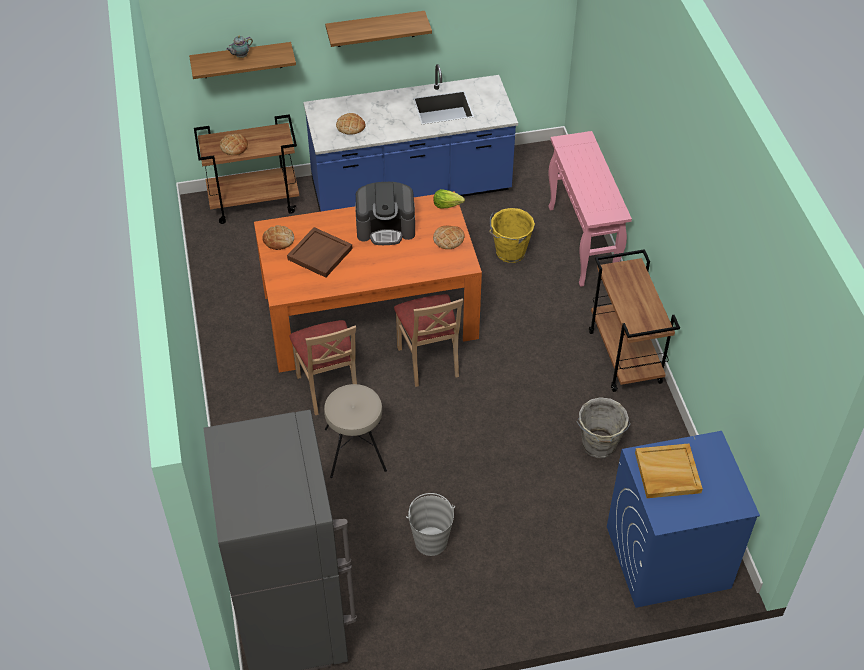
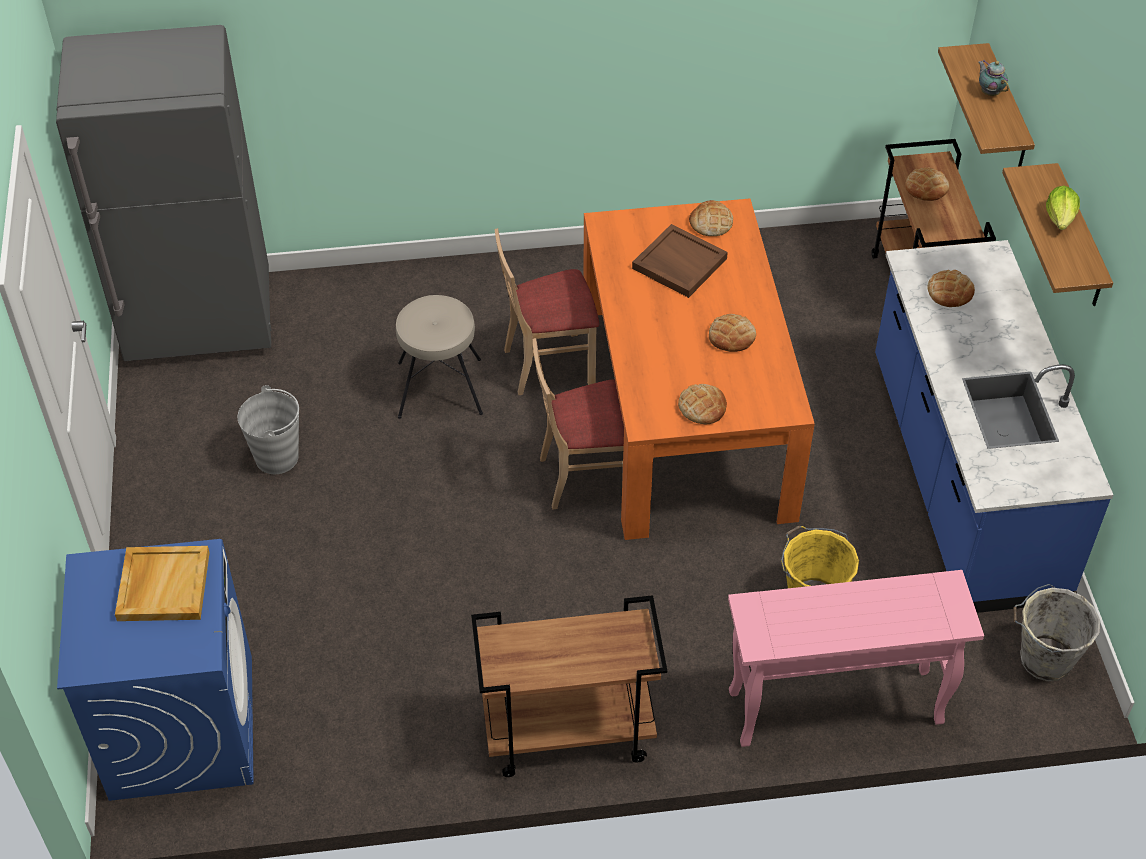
camera: 95 degrees right, 0 degrees up
(386, 227) = (731, 336): coffee machine -> bread
(447, 204) = (782, 411): lettuce -> lettuce (1060, 218)
(598, 446) = (395, 669): grey bucket -> grey bucket (1043, 659)

